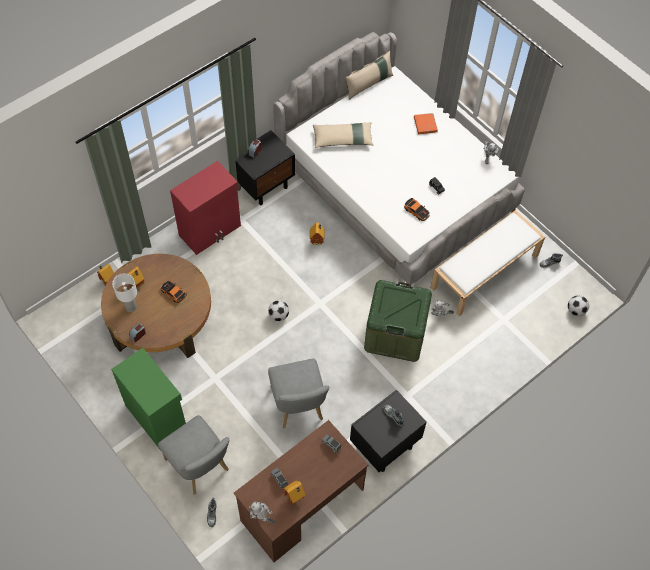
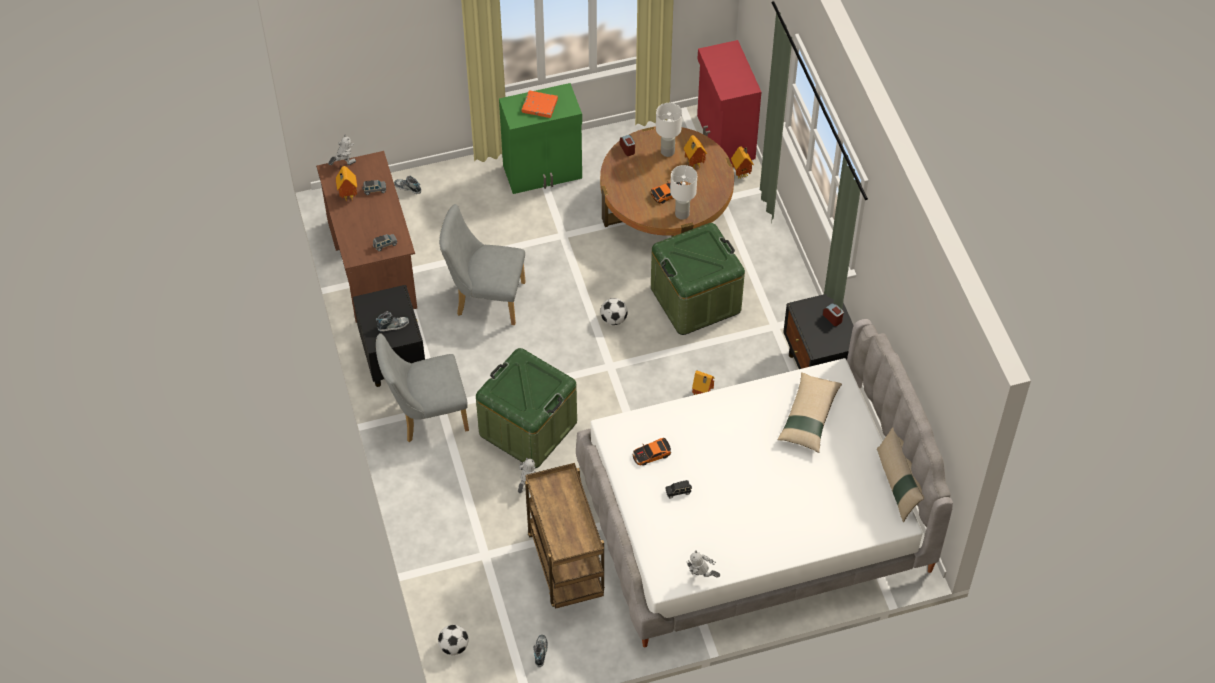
camera: 115 degrees right, 5 degrees down
(189, 277) = (682, 214): none -> white table lamp
(200, 467) = (464, 192): grey chair -> grey chair (426, 416)
(211, 231) = (771, 290): red cabinet -> red cabinet (725, 138)
(238, 272) = (695, 299): none -> green storage box
(425, 125) = (792, 524): orange book -> orange book (539, 106)
(485, 271) = (567, 566): white bench -> brown cart

